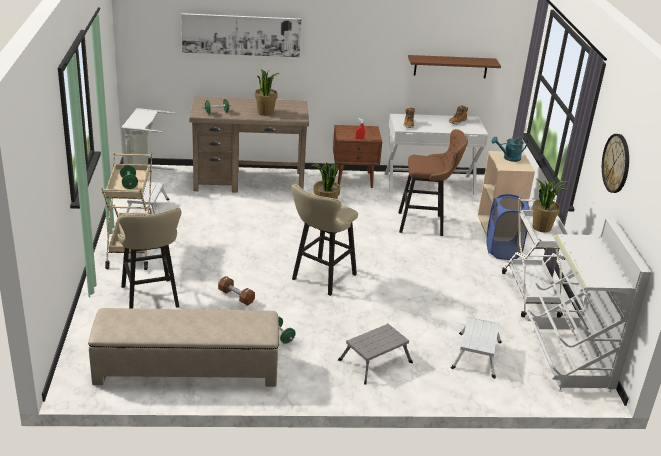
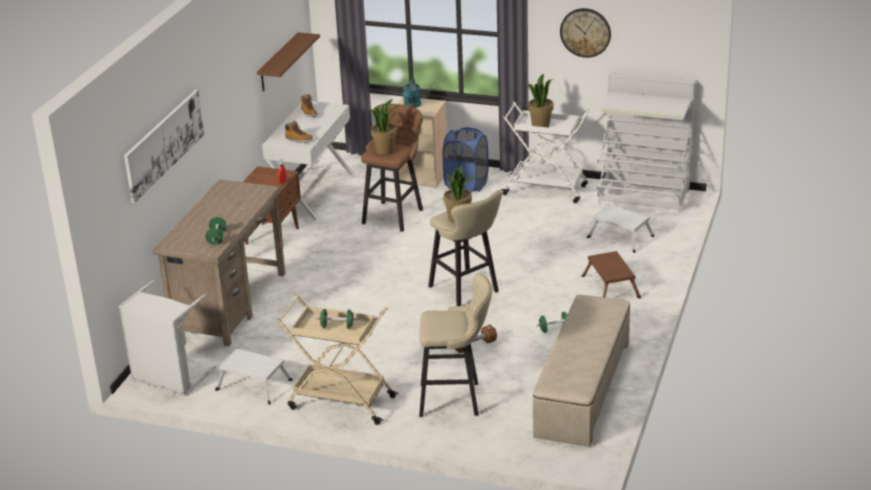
camera: 65 degrees left, 0 degrees up
(266, 112) = (237, 208): potted plant -> potted plant (385, 150)
(375, 361) = (611, 287): grey step ladder -> brown step ladder

